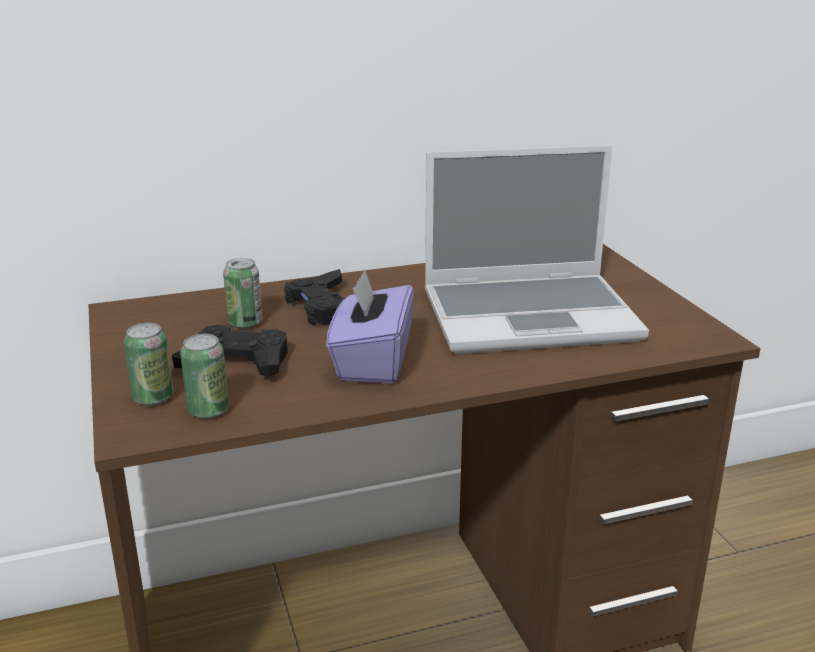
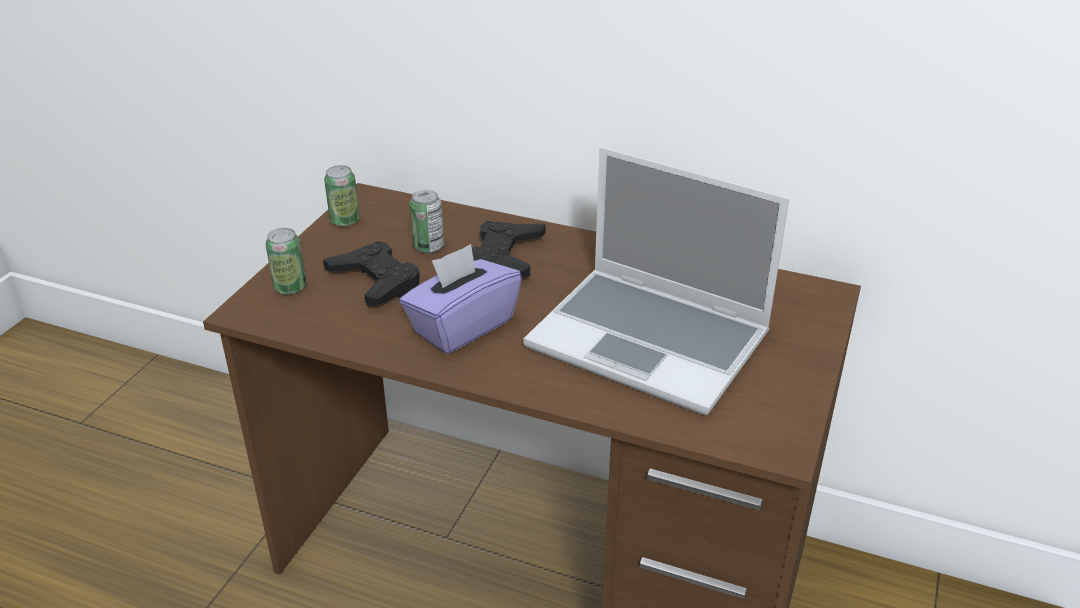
camera: 40 degrees right, 10 degrees up
(208, 411) = (306, 315): can -> can (345, 221)

